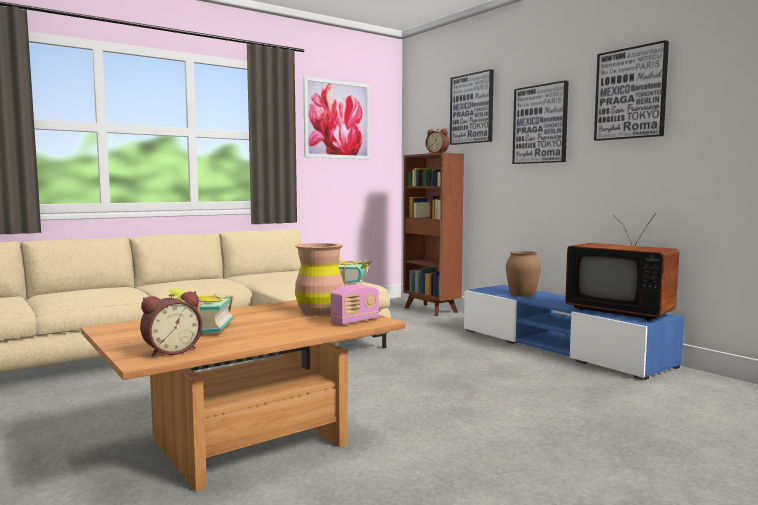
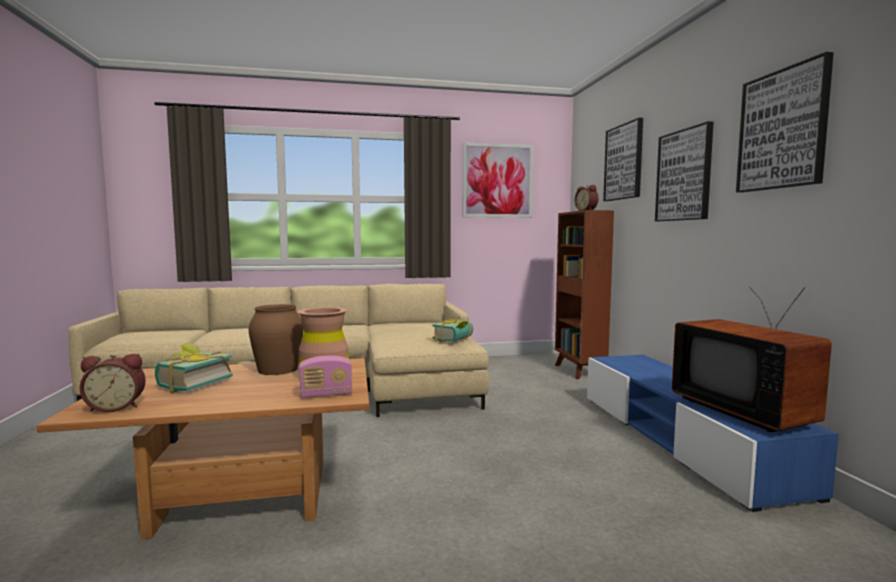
camera: 25 degrees right, 0 degrees up
(522, 294) = (647, 370): brown vase -> brown vase (278, 369)

